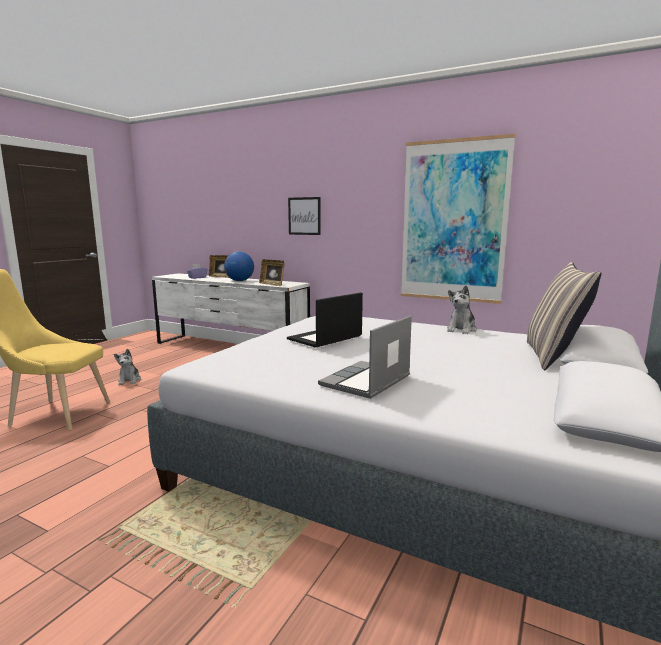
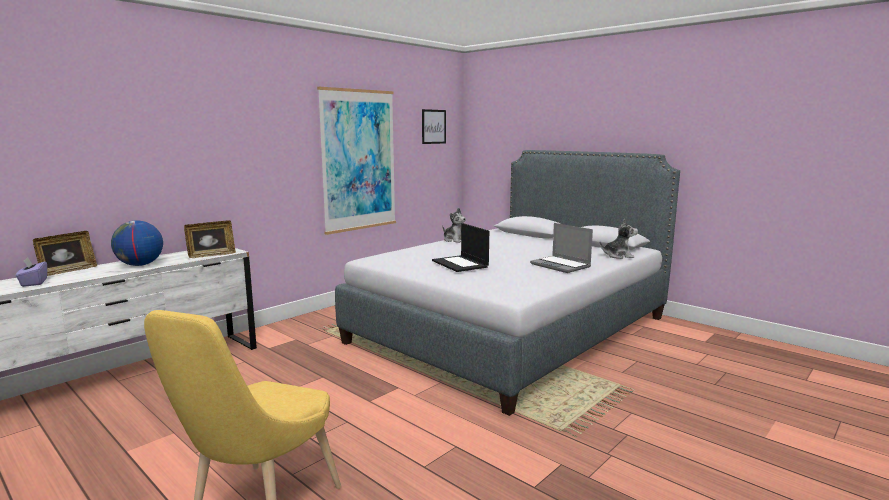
camera: 75 degrees left, 0 degrees up
(129, 380) = (167, 459): plush toy -> plush toy (618, 256)
(304, 216) = (206, 161): picture -> picture (433, 126)
(553, 357) = (526, 237): pillow -> none

